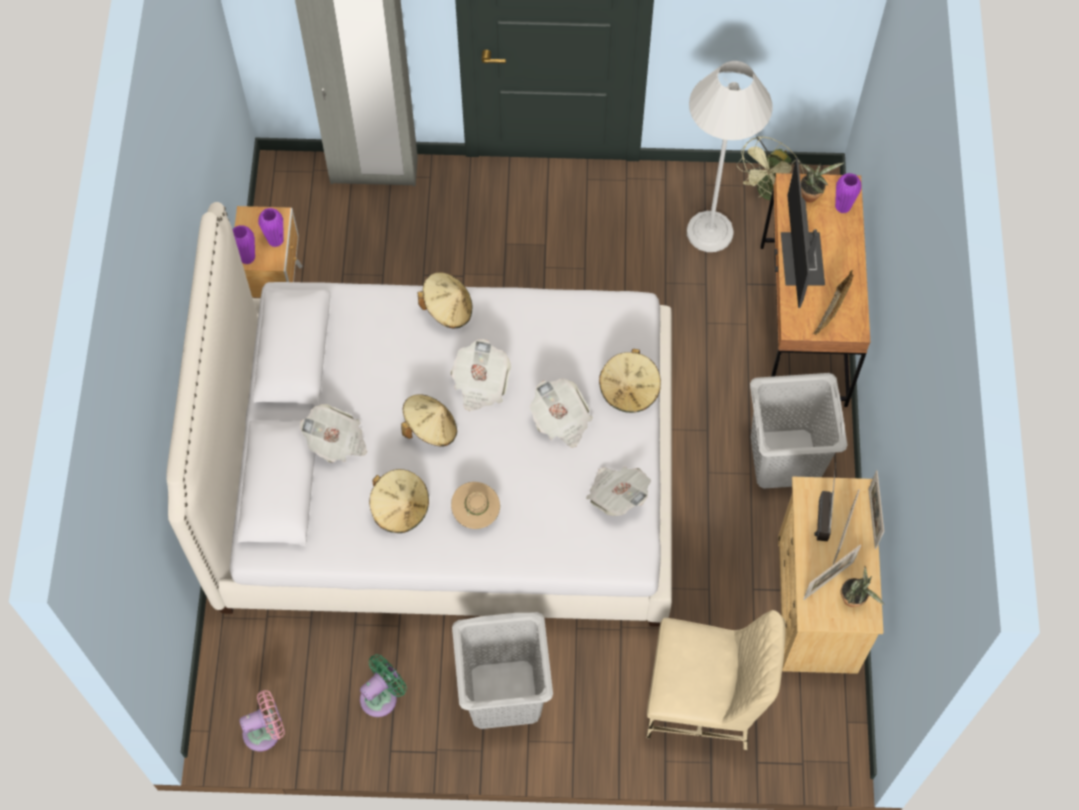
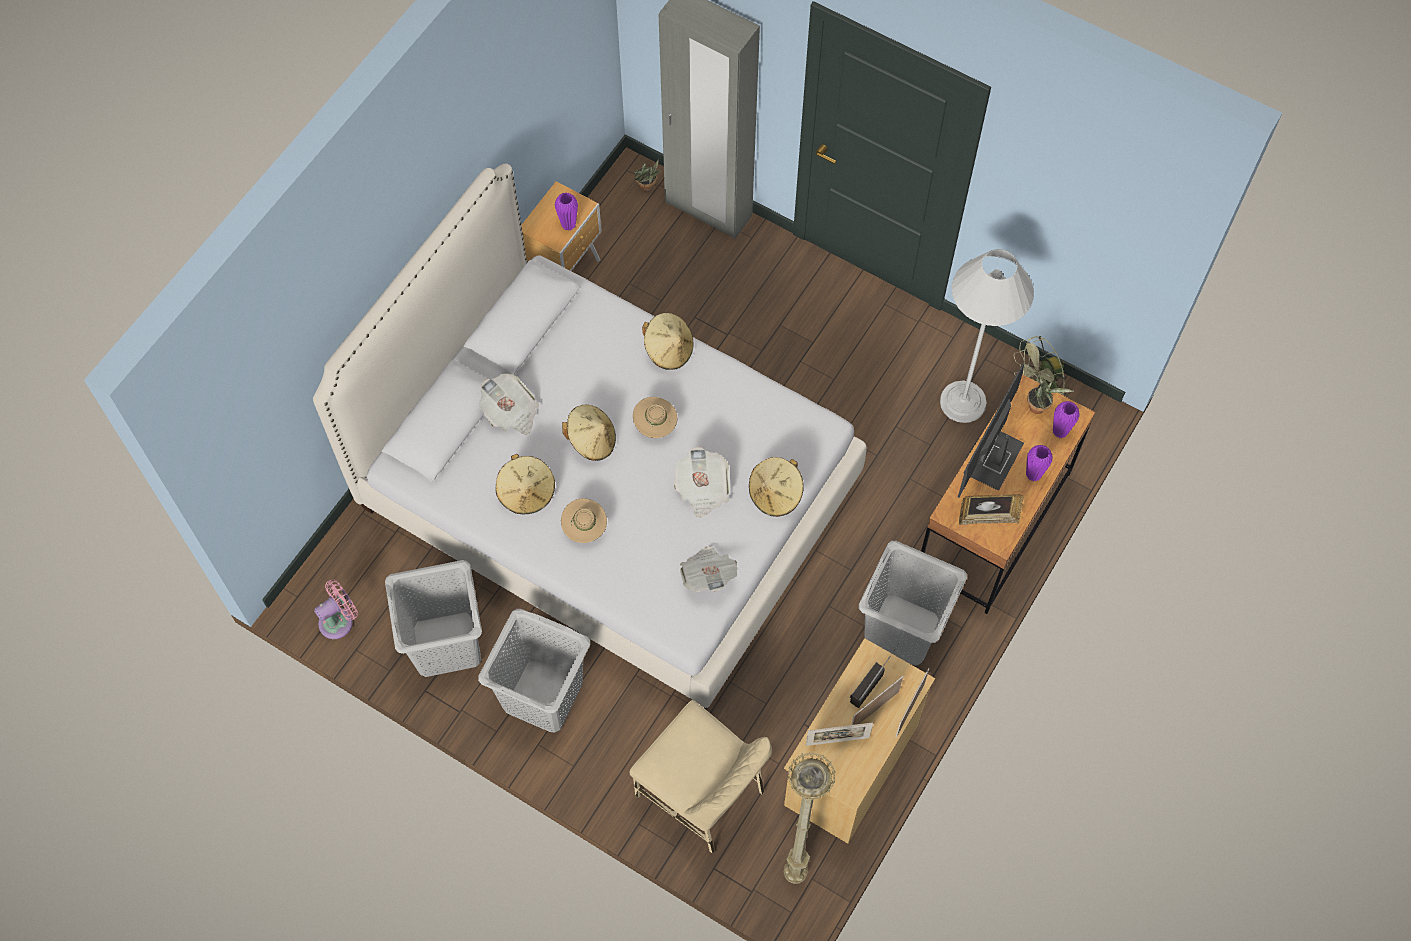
camera: 30 degrees right, 0 degrees up
(247, 258) = (537, 227): purple vase -> purple vase (1033, 474)
(265, 731) = (339, 621): pink fan -> pink fan turned 45 degrees counterclockwise
(382, 696) = (445, 643): green fan -> grey laundry basket
(480, 384) = (655, 425): newspaper -> beige hat
(830, 314) = (987, 518): picture frame -> picture frame turned 150 degrees counterclockwise
(830, 728) = (794, 875): none -> beige floor lamp
(854, 600) = (849, 769): potted plant -> potted plant (647, 187)

